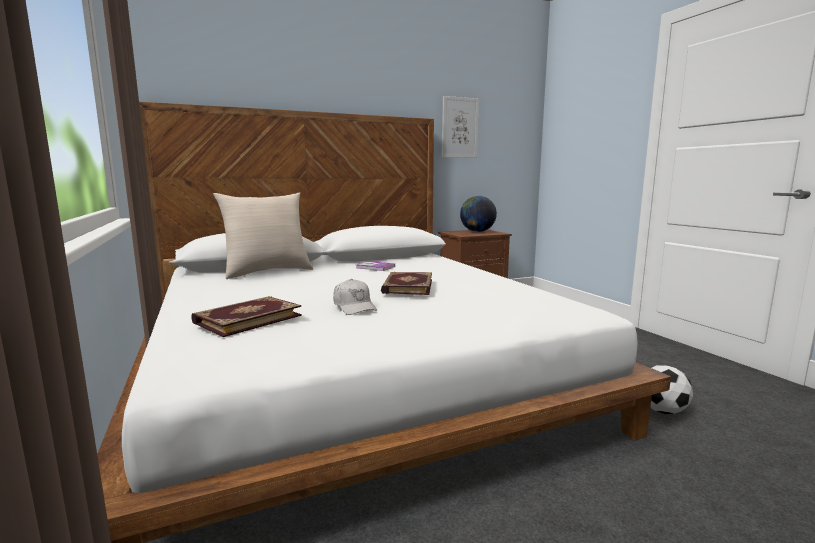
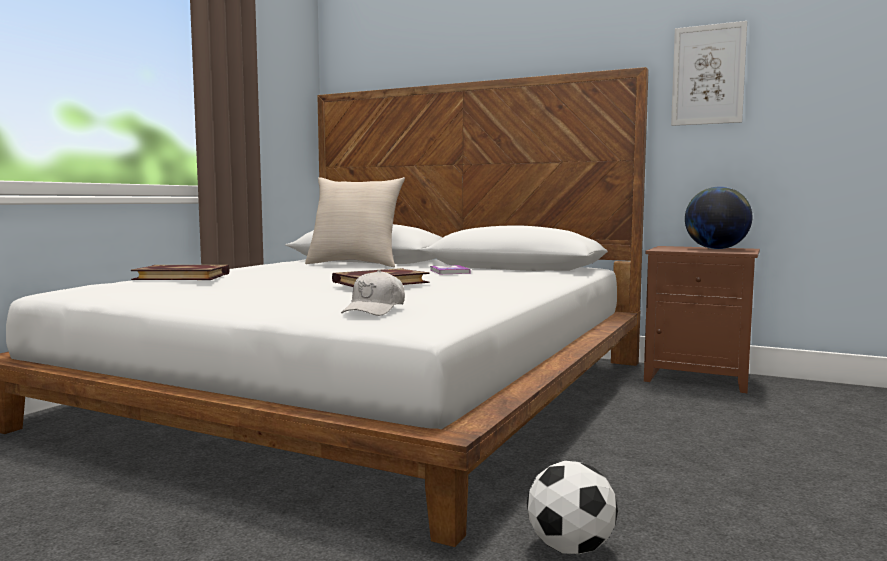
camera: 50 degrees right, 5 degrees down
(354, 307) = (275, 286): white cap -> white cap (374, 310)

